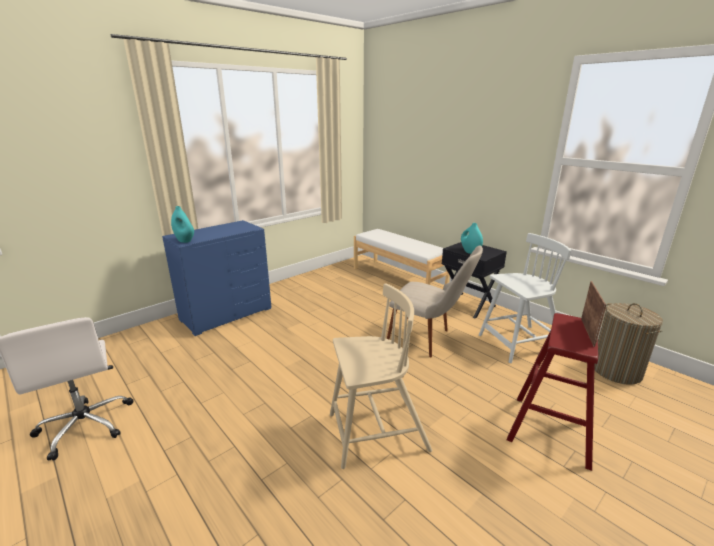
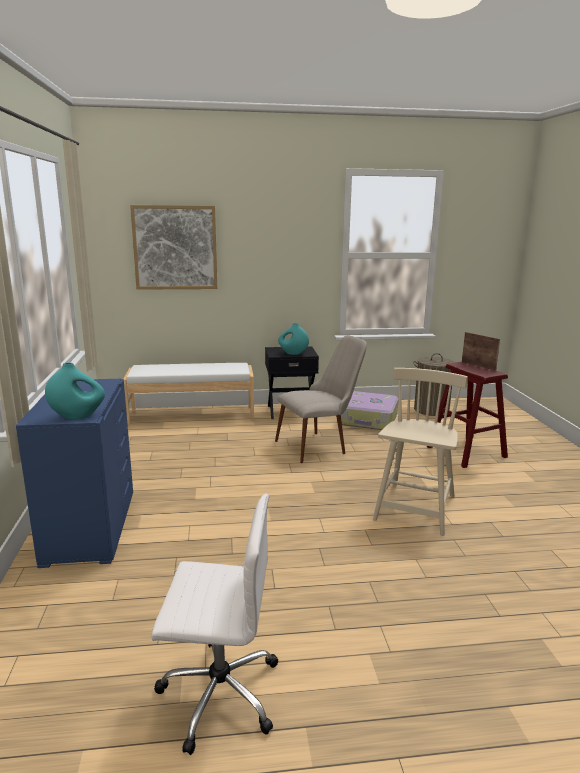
camera: 55 degrees left, 5 degrees down
(412, 141) = (175, 248): none -> picture
(518, 343) = (368, 419): white chair -> suitcase

